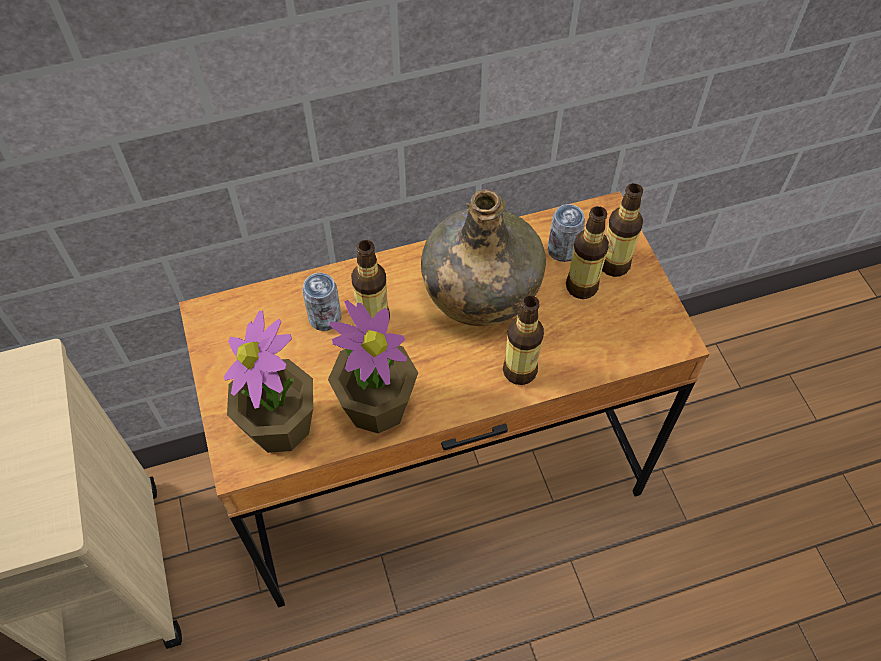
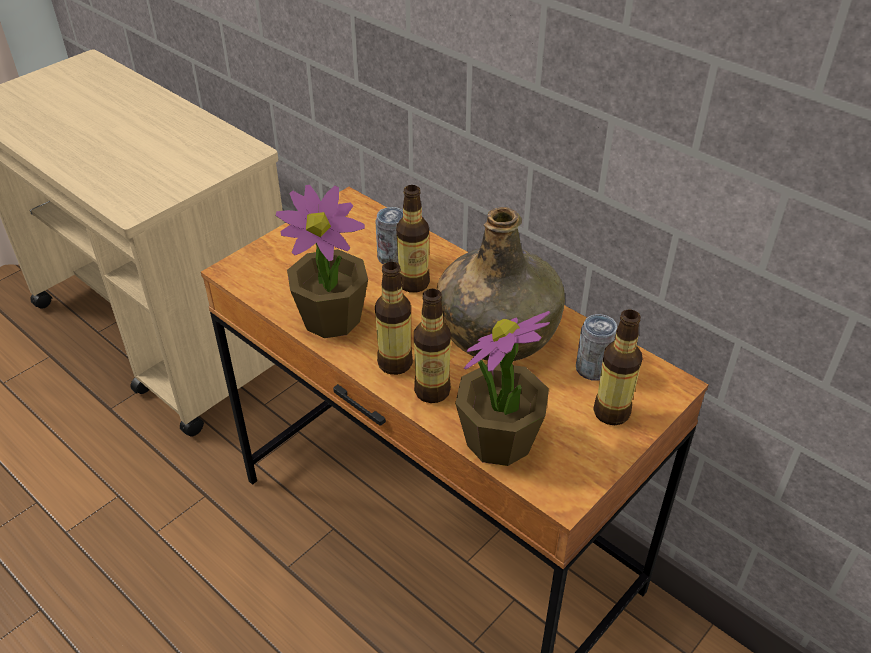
camera: 60 degrees right, 15 degrees down
(280, 426) = (278, 276): potted plant -> potted plant (499, 441)
(581, 286) = (562, 398): bottle -> bottle (395, 363)

